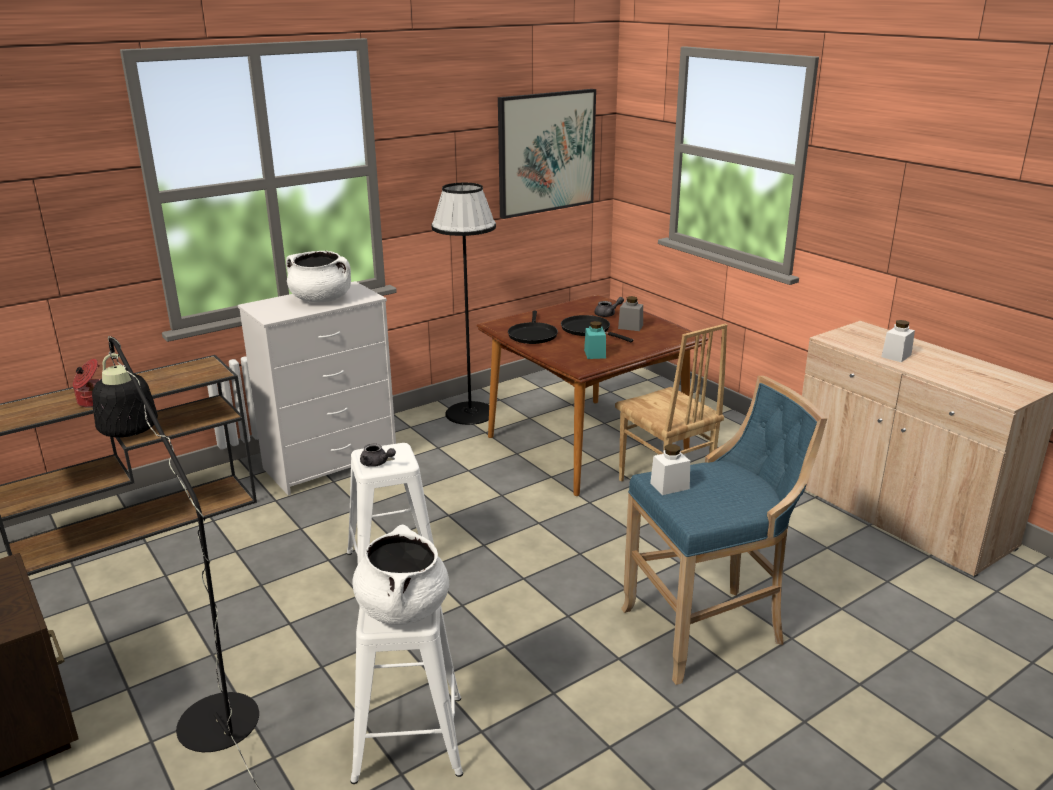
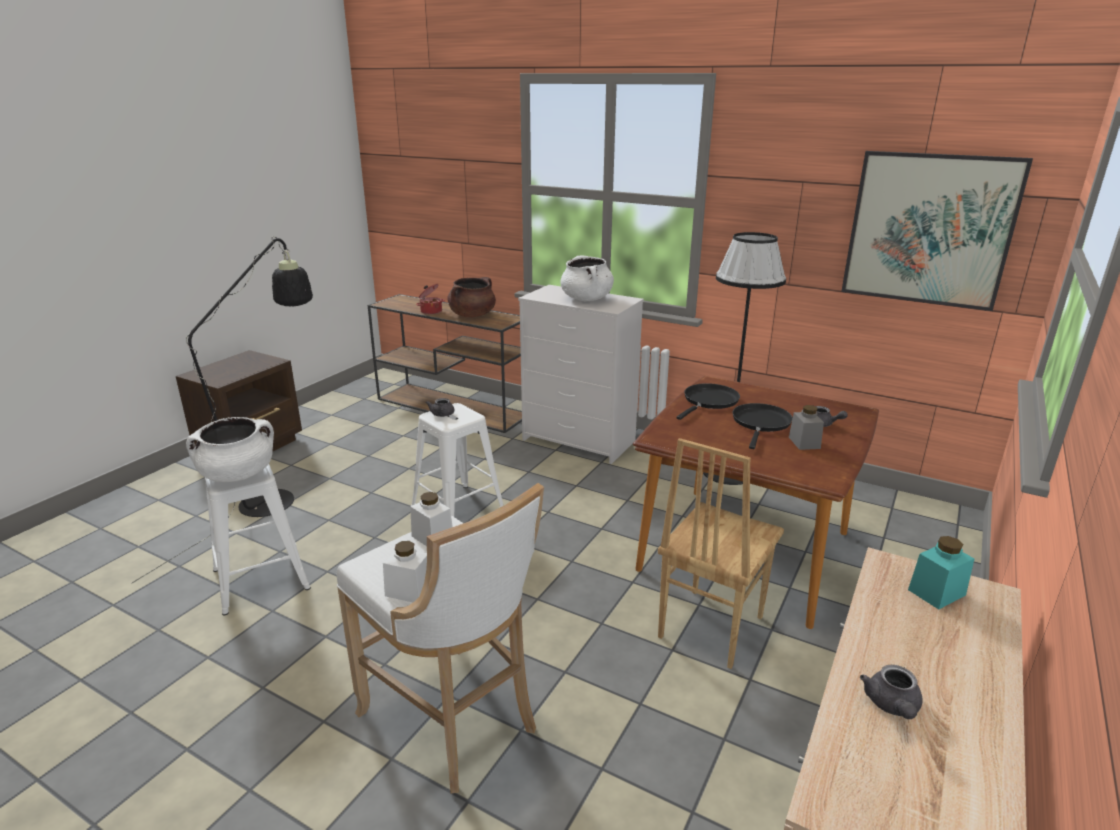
camera: 65 degrees right, 0 degrees up
(154, 381) = (472, 315): none -> brown cooking pot
(532, 335) = (709, 401): black frying pan -> black frying pan turned 150 degrees clockwise
(595, 354) = (700, 438): turquoise jar -> turquoise jar (936, 592)
(709, 629) = (454, 721): blue stool -> white stool
(896, 356) = (896, 640): white jar -> white jar (409, 590)
(945, 371) = (892, 706): none -> grey teapot

